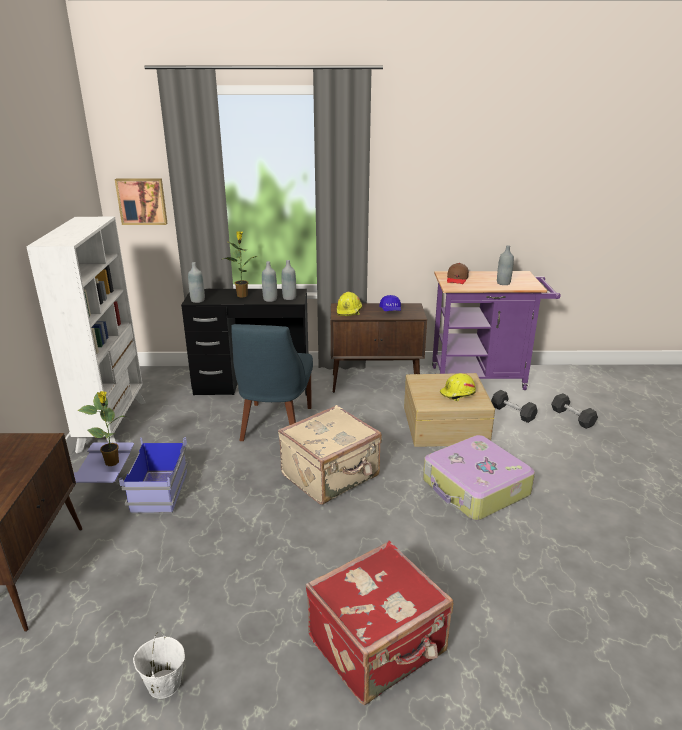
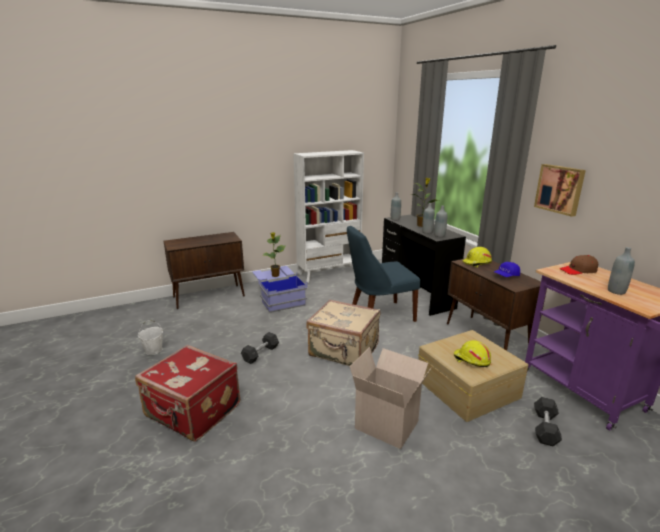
camera: 65 degrees right, 5 degrees down
(142, 201) = (409, 152): picture -> picture (560, 189)
(475, 488) = (388, 424): suitcase -> cardboard box
(572, 417) = (601, 482): grey dumbbell -> grey dumbbell (260, 353)

